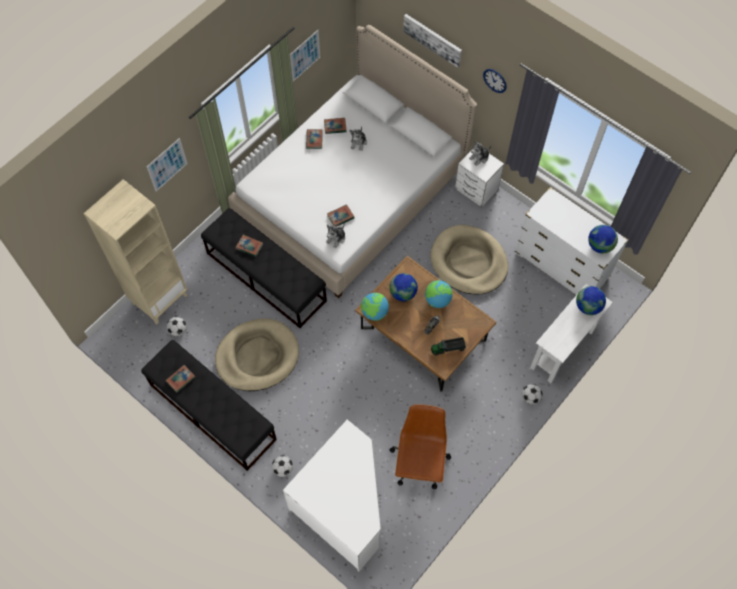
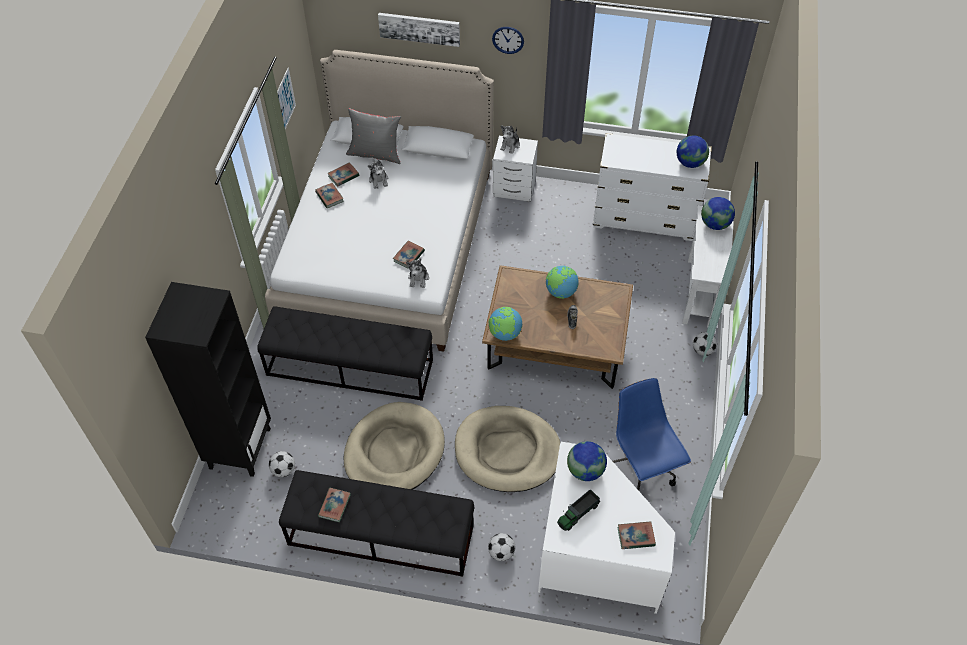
camera: 30 degrees left, 10 degrees down
(159, 299) = (239, 448): beige bookcase -> black bookcase
(167, 165) = (203, 260): picture -> none
(249, 246) = (323, 333): book -> book (636, 536)
(370, 118) = (375, 154): none -> grey pillow
(403, 293) = (521, 302): globe -> globe (585, 470)
(419, 463) = (640, 468): brown office chair -> blue office chair
(448, 348) = (604, 331): toy truck -> toy truck (578, 514)
(469, 262) = (553, 256): beige dog bed -> beige dog bed (507, 451)

